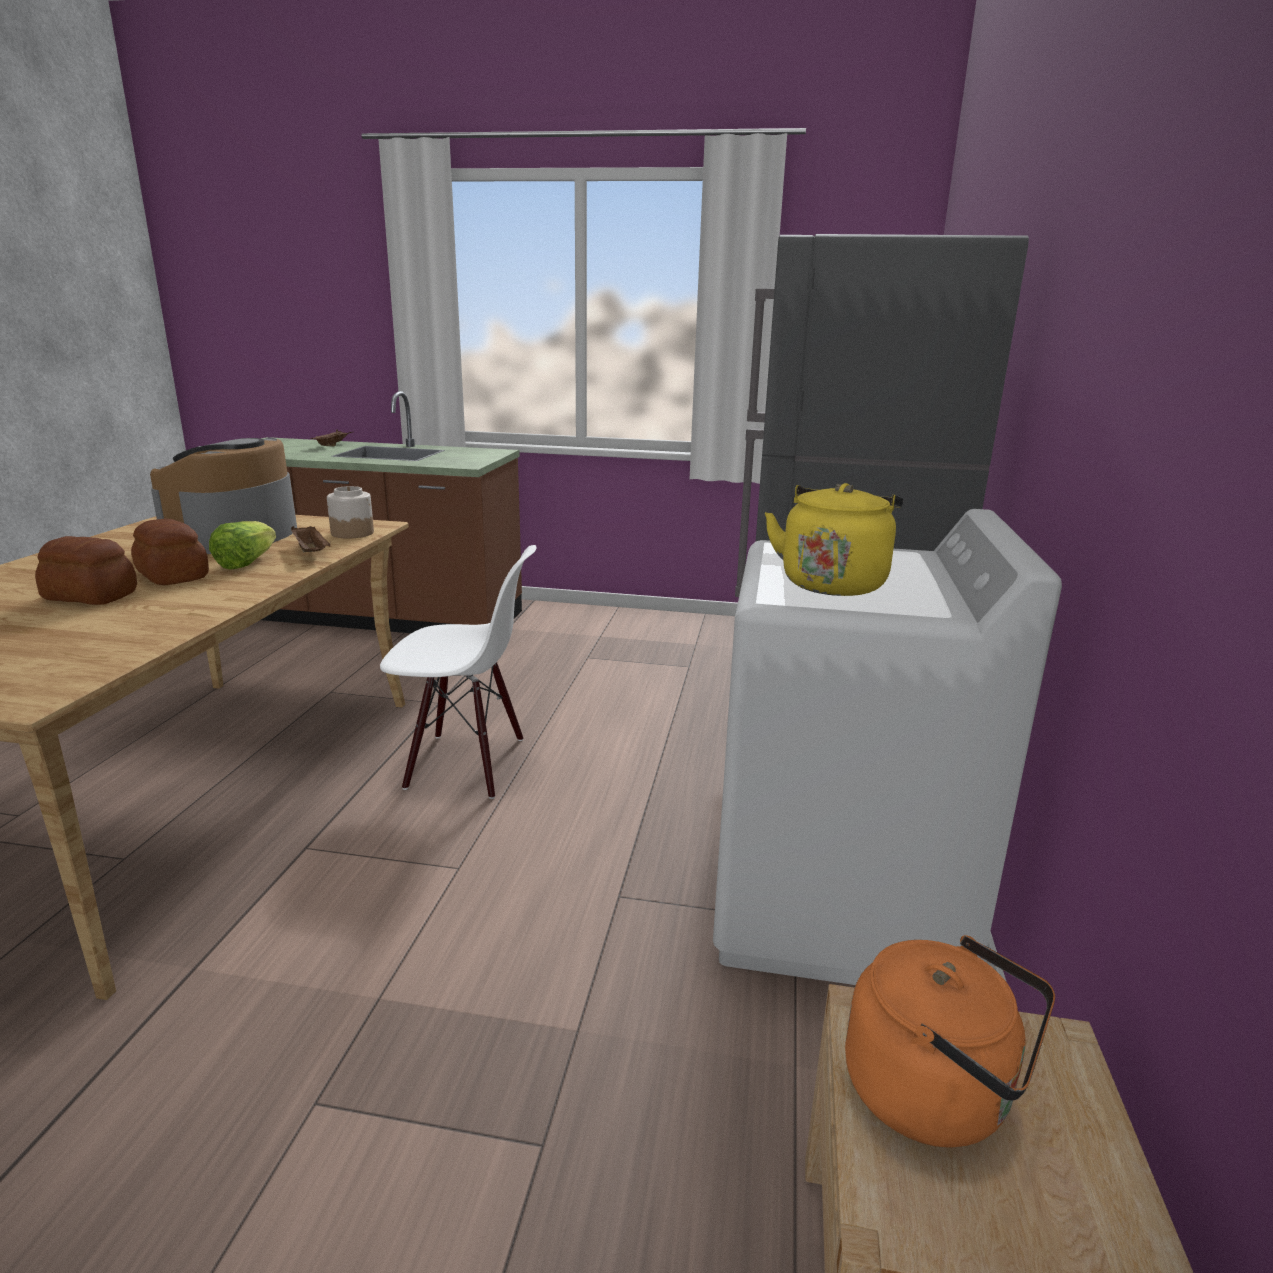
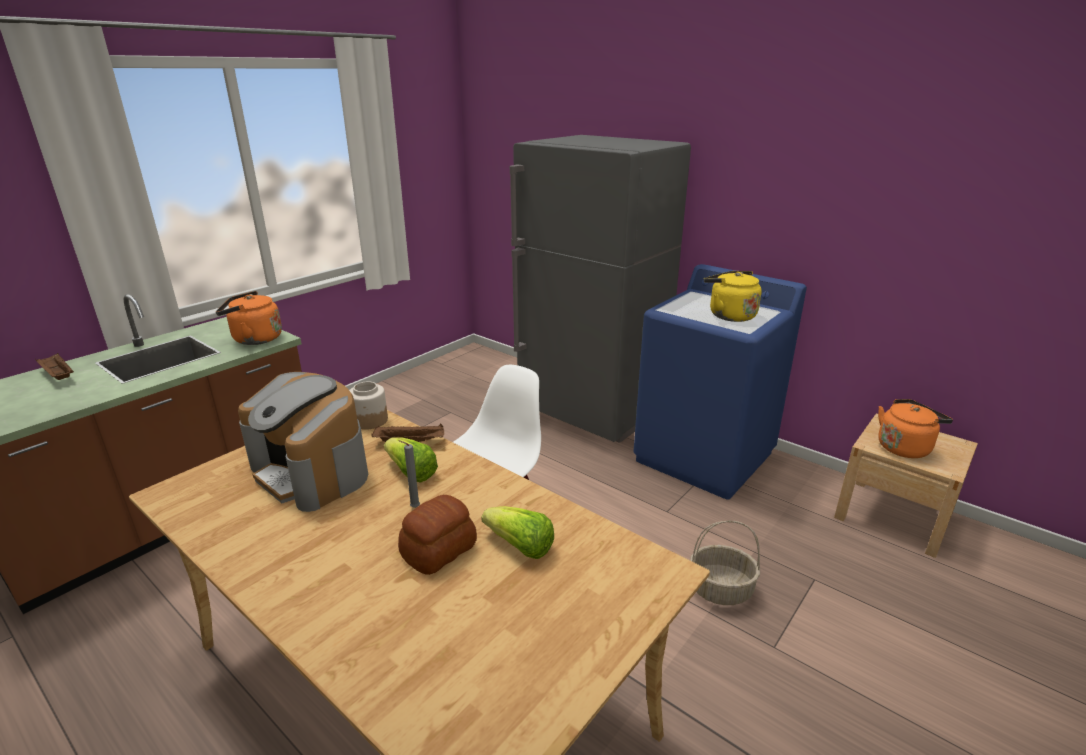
camera: 60 degrees left, 5 degrees up
(95, 623) = (520, 546): none -> lettuce
(174, 575) = (413, 508): bread -> grey candle
(440, 1002) = (720, 590): none -> basket
(457, 461) = (254, 339): none -> orange kettle
(836, 905) = (704, 457): white washing machine -> blue washing machine

